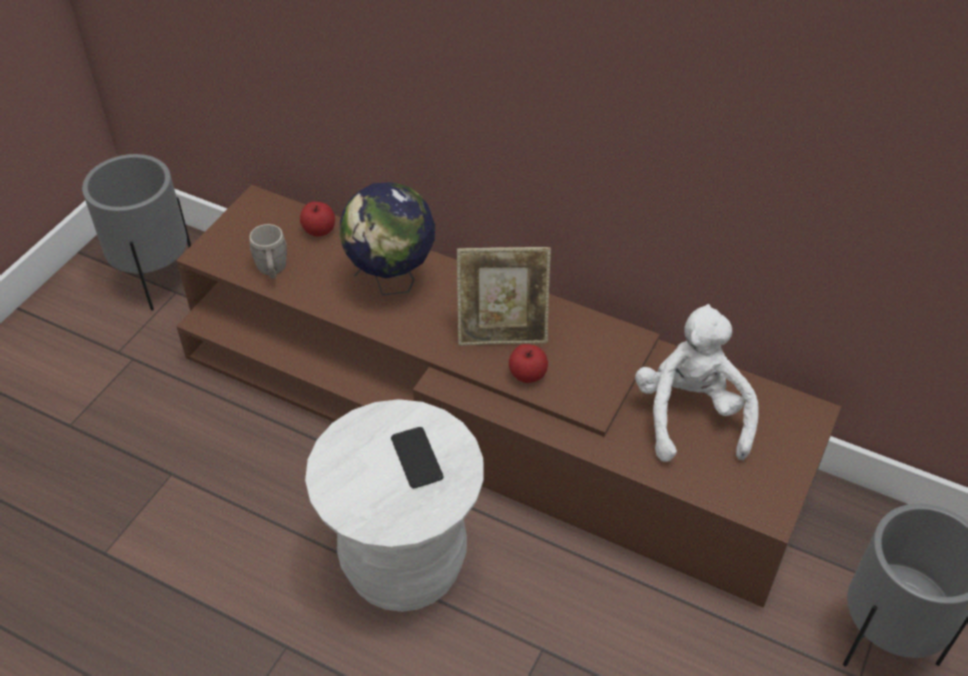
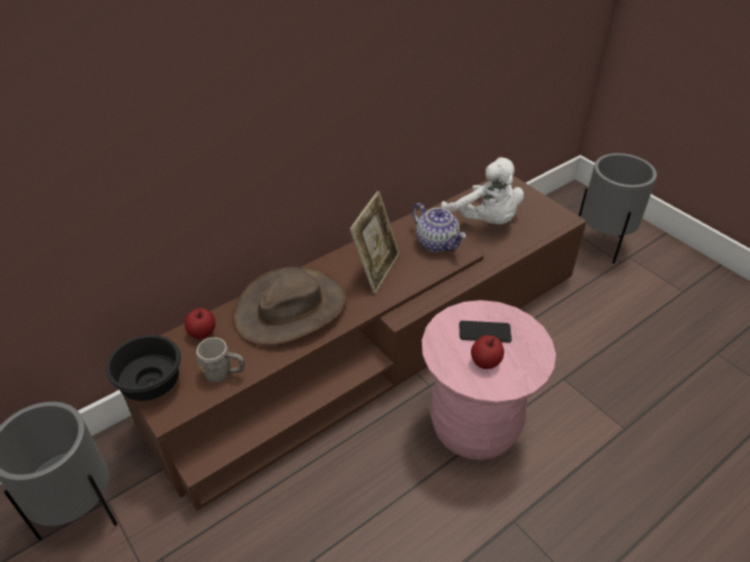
camera: 65 degrees left, 5 degrees down
(238, 227) = (153, 382): none -> black bowl
(392, 282) = (291, 309): globe -> brown hat
(404, 565) = (474, 427): white stool -> pink stool
(527, 375) = (420, 271): apple -> apple (485, 362)
(595, 374) = (437, 243): none -> teapot
(690, 415) = (485, 221): white plush toy -> white plush toy turned 150 degrees counterclockwise

